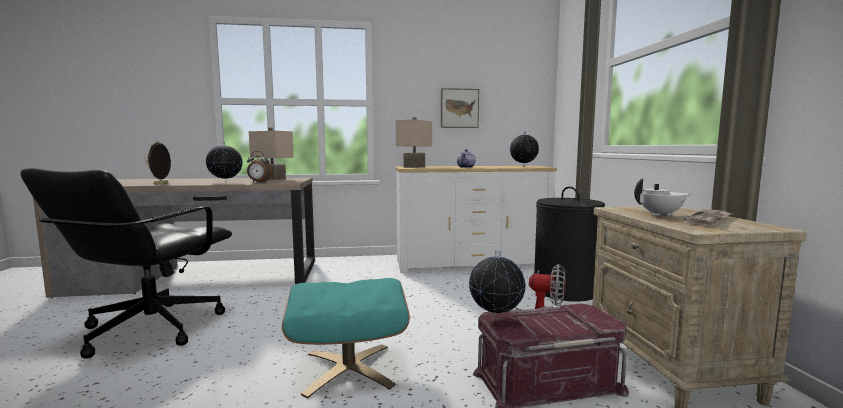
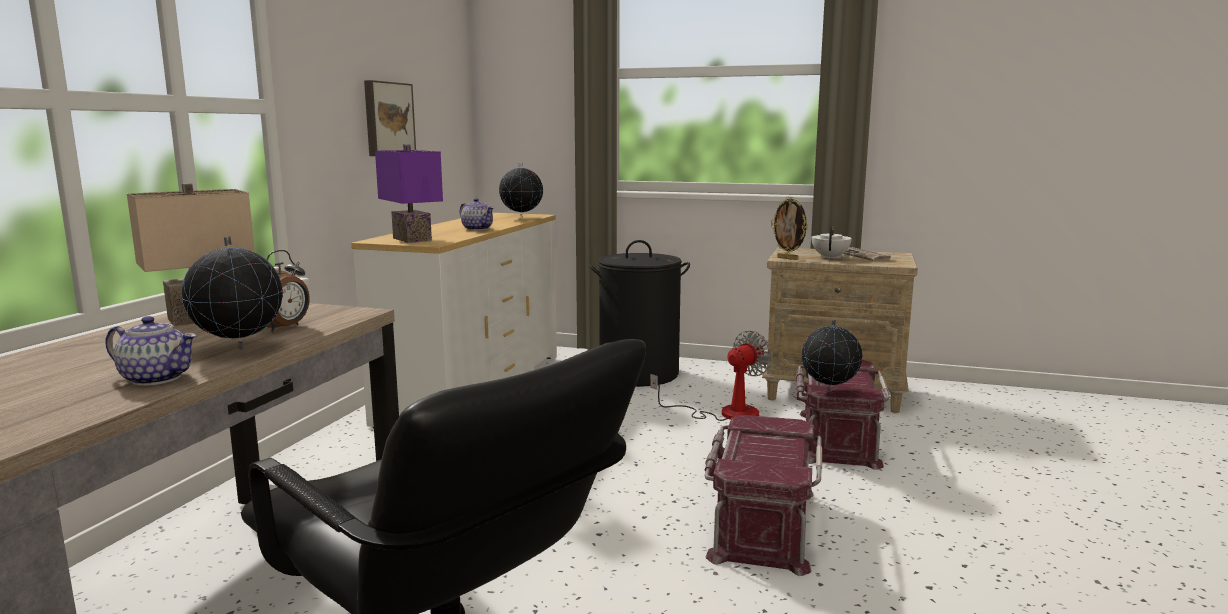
camera: 65 degrees left, 5 degrees up
(161, 184) = (92, 402): picture frame -> picture frame (788, 258)
(187, 183) = (156, 378): none -> teapot
(349, 368) = (761, 523): turquoise ottoman -> red storage box
(413, 167) = (409, 239): beige table lamp -> purple table lamp

